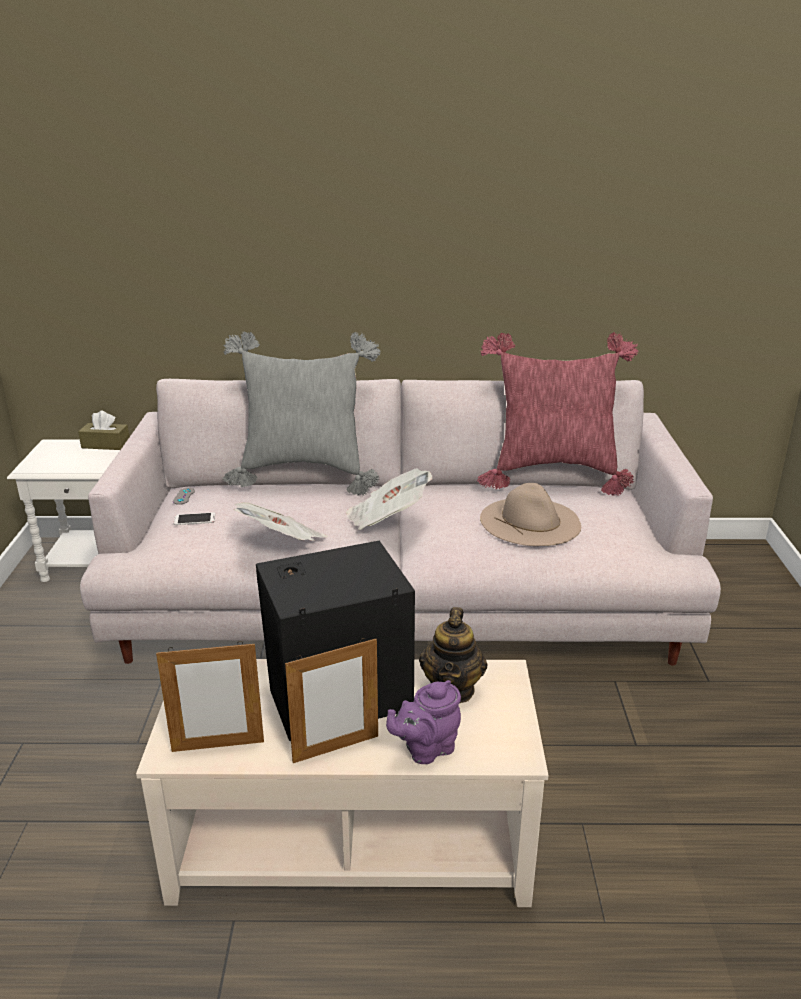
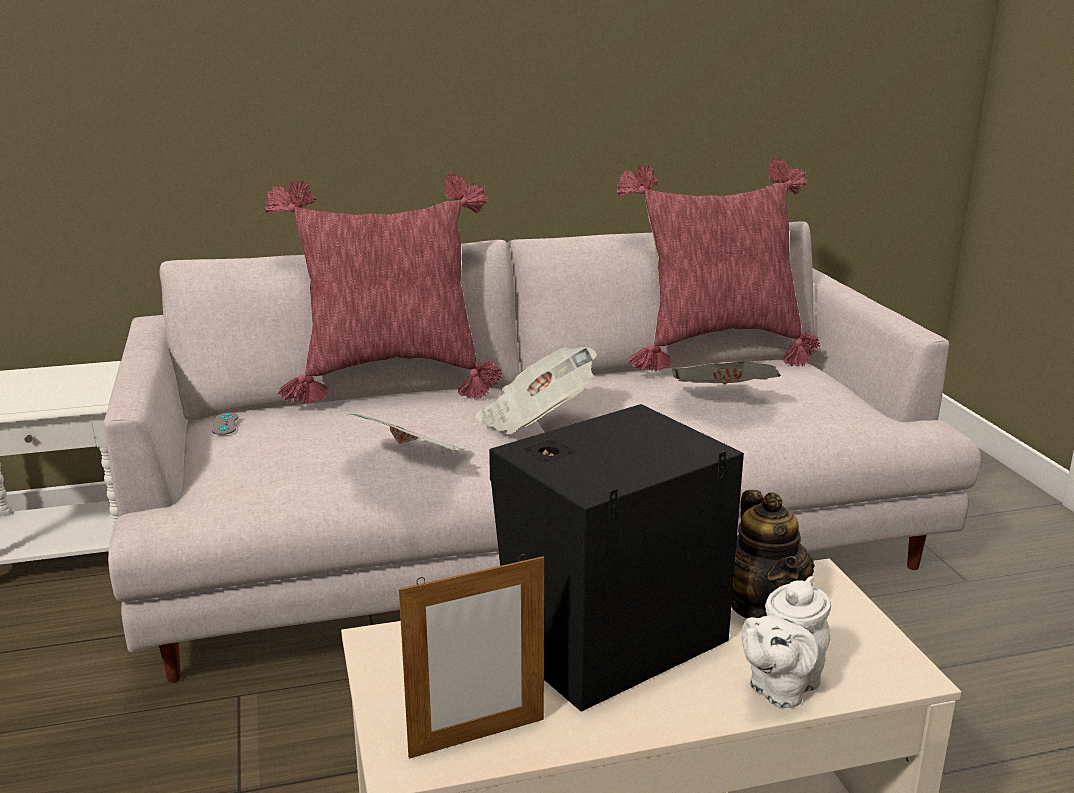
camera: 15 degrees left, 5 degrees down
(105, 444) = (72, 371): brown tissue box -> none
(194, 519) = (260, 449): phone -> none
(305, 482) = (390, 391): grey pillow -> red pillow
(336, 749) = (655, 710): picture frame -> none
(426, 749) = (780, 687): purple teapot -> white teapot
(530, 521) = (722, 402): beige hat -> newspaper

